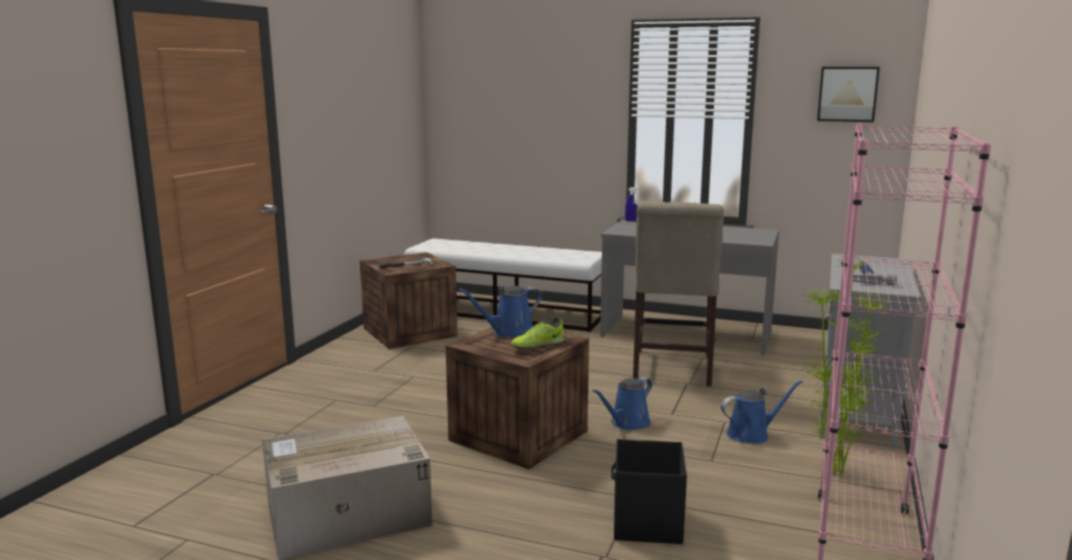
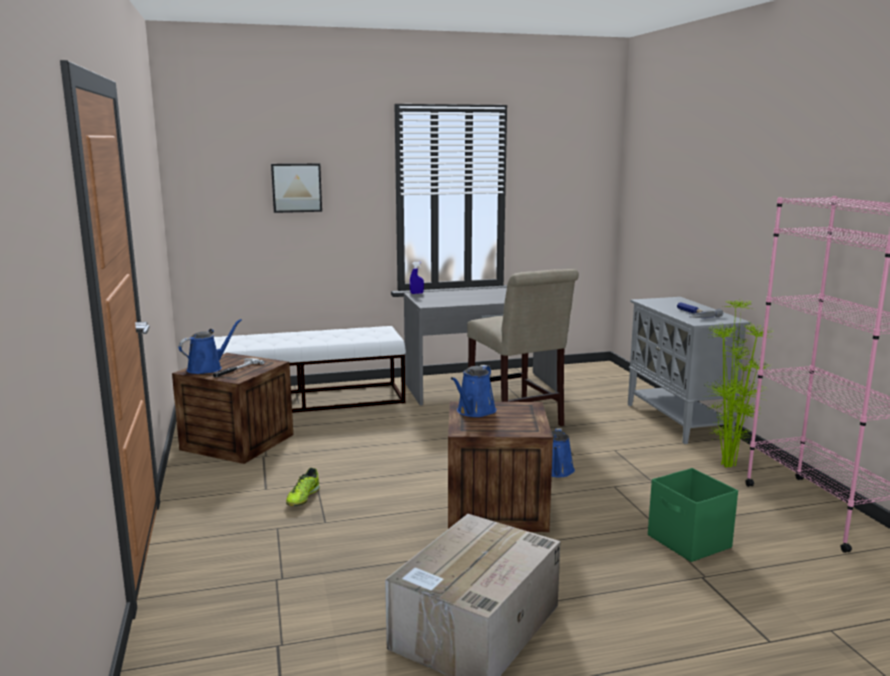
camera: 35 degrees left, 0 degrees up
(537, 346) = (520, 417): shoe -> shoe (303, 498)
(646, 523) = (689, 542): black storage box -> green storage box
(751, 434) = (645, 454): blue watering can -> blue watering can (207, 368)
(847, 94) = (575, 170): picture -> picture (296, 187)

